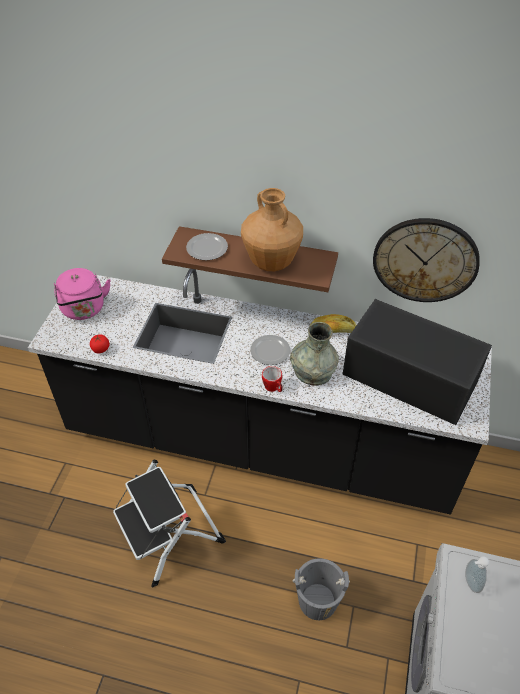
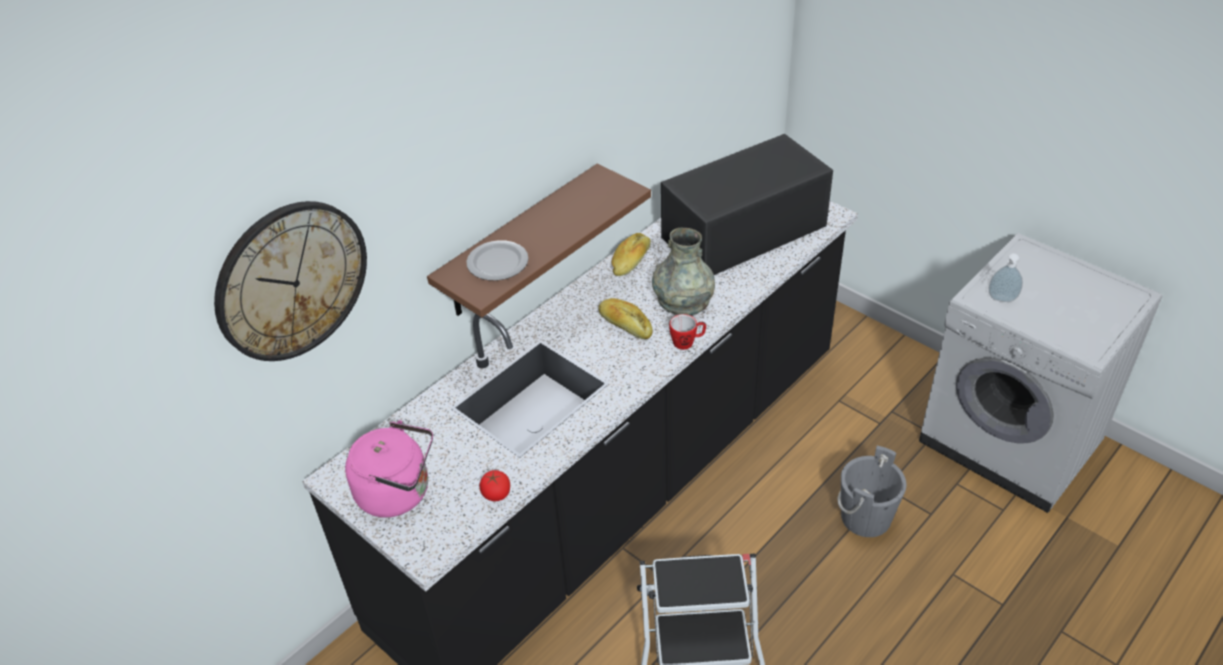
camera: 60 degrees left, 5 degrees down
(269, 350) = (625, 325): plate -> bread
(271, 263) = (573, 218): brown vase -> none
(425, 260) = (670, 106): wall clock -> wall clock (291, 280)

